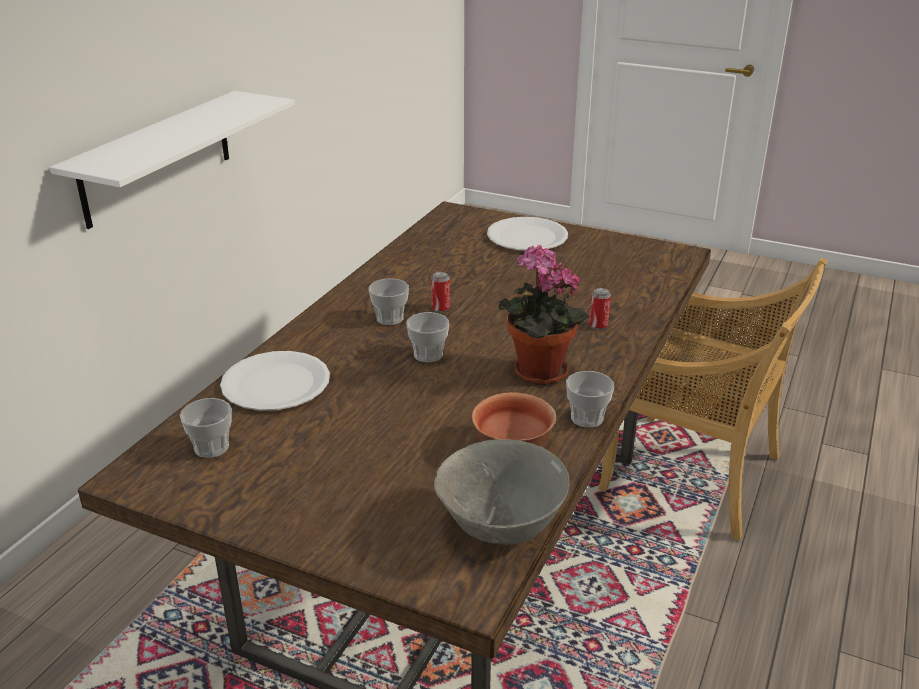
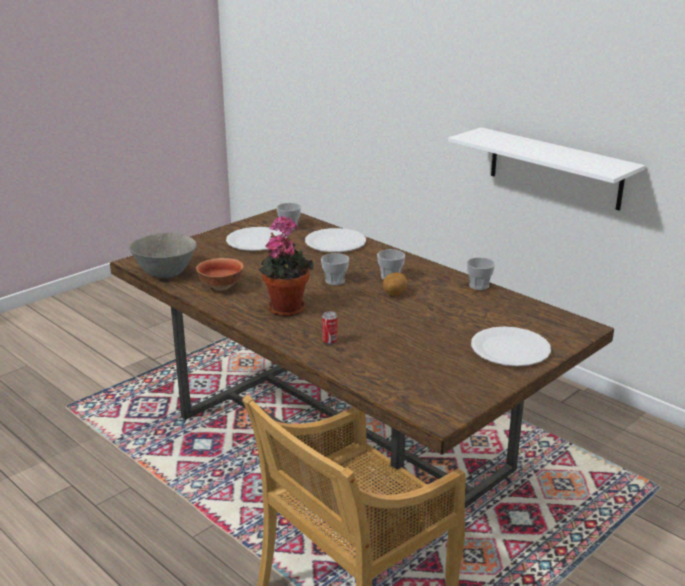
camera: 110 degrees right, 5 degrees down
(297, 466) = (257, 241): none -> white plate
(440, 308) = (394, 293): can -> potato
(587, 418) = (226, 311): cup -> cup (479, 286)

